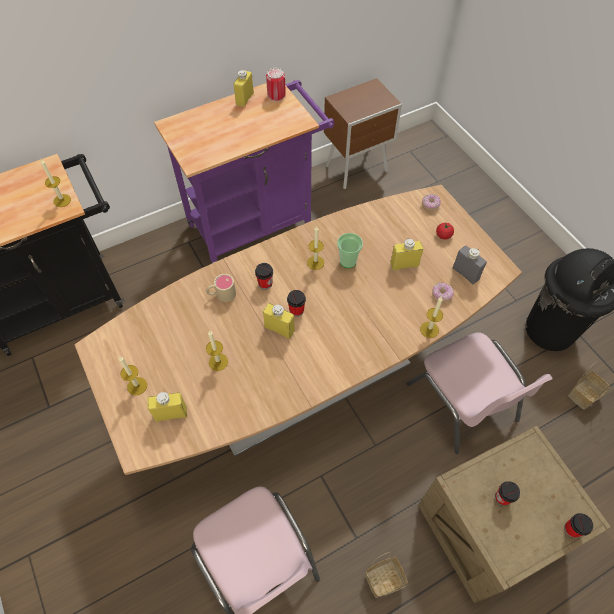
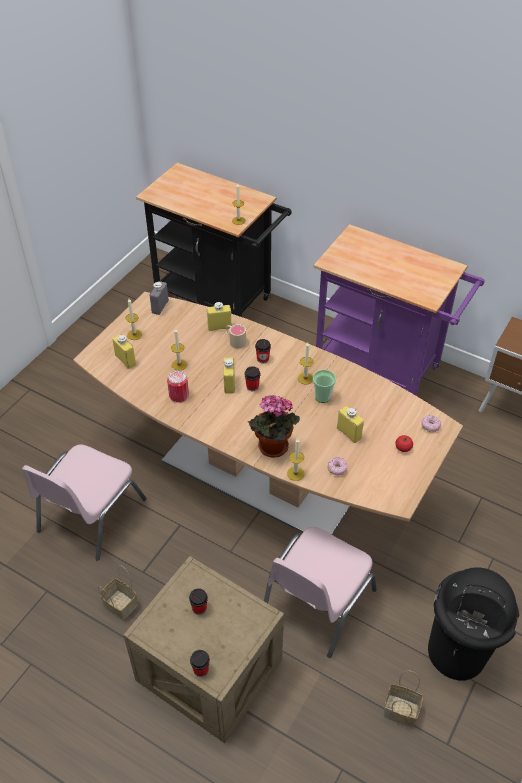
camera: 60 degrees right, 10 degrees down
(244, 99) = (421, 257): yellow bottle -> yellow bottle (219, 327)
(276, 95) = (444, 272): can -> can (179, 395)
(388, 334) = (272, 449): none -> potted plant
(465, 273) = (373, 478): grey bottle -> grey bottle (160, 307)

